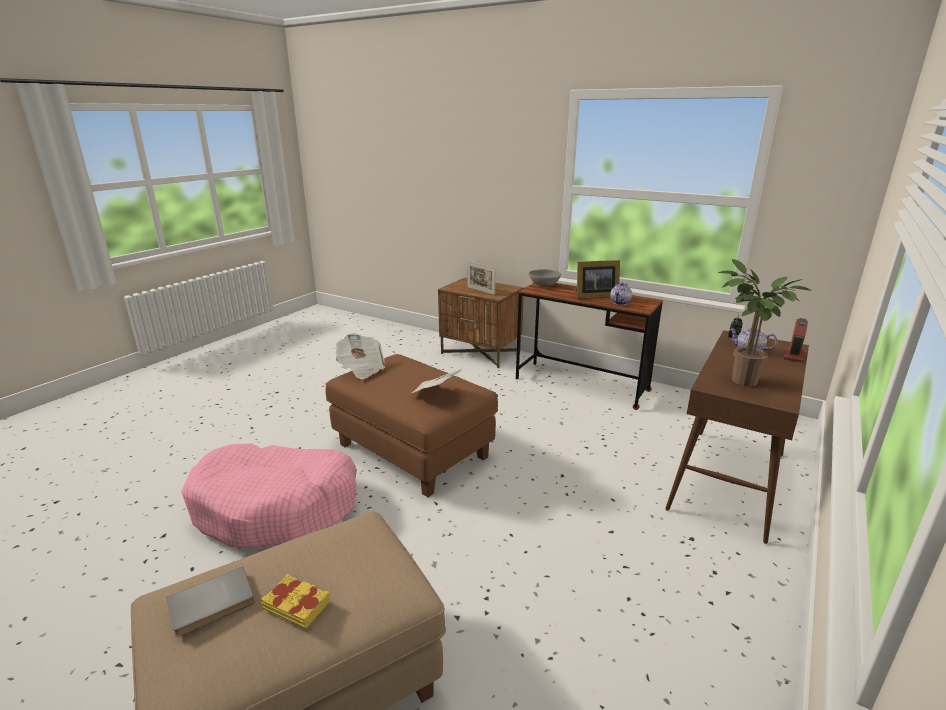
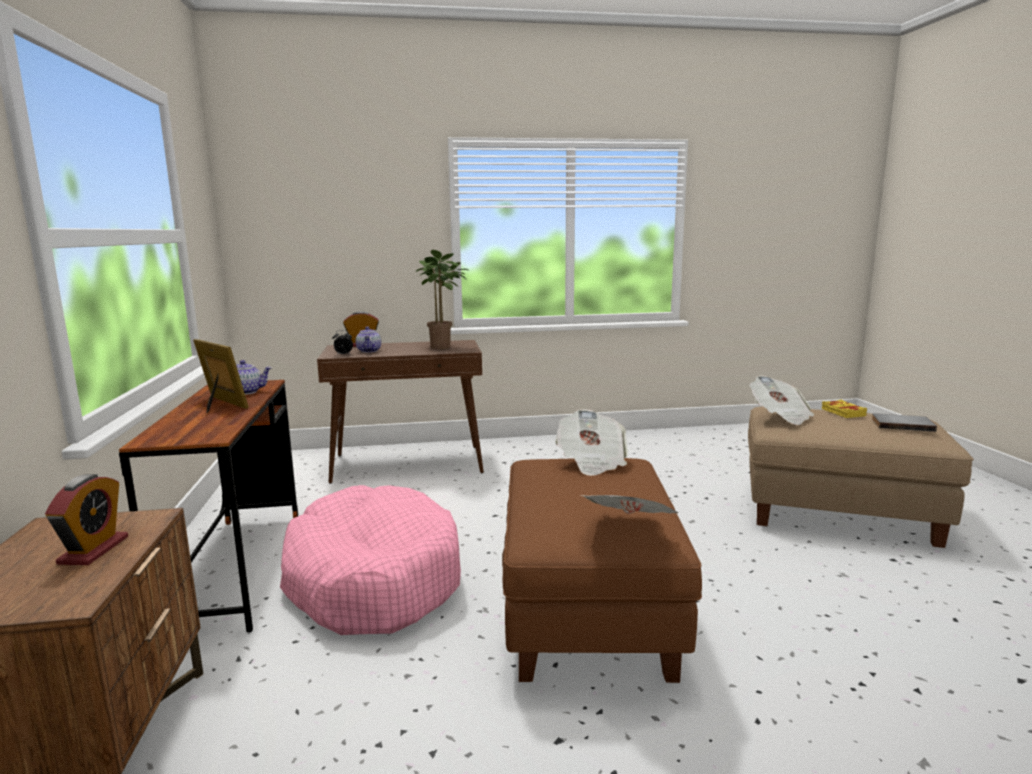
camera: 130 degrees left, 10 degrees down
(276, 507) = (832, 635): pink dog bed -> pink dog bed (373, 579)
(370, 545) = (780, 416): none -> newspaper
(480, 290) = (93, 550): picture frame -> alarm clock
(544, 285) = (166, 436): grey bowl -> none

